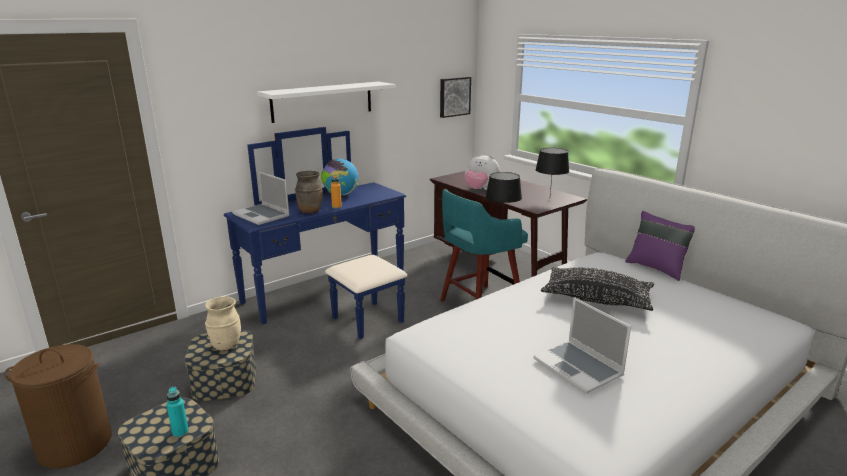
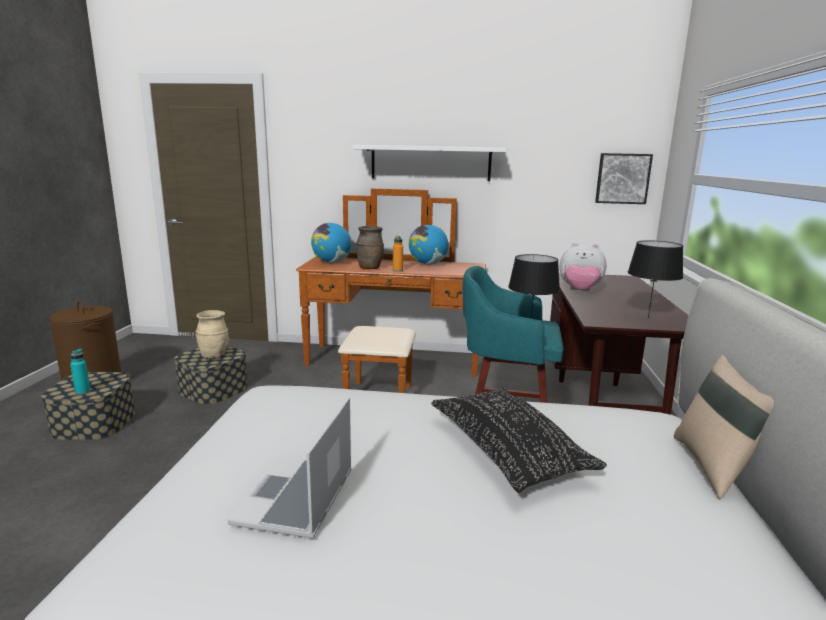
camera: 45 degrees right, 5 degrees down
(262, 215) = (331, 262): laptop -> globe
(335, 295) = (391, 367): blue dresser -> brown dresser
(480, 189) = (580, 291): plush toy -> plush toy turned 60 degrees counterclockwise
(657, 268) = (715, 467): purple pillow -> beige pillow

